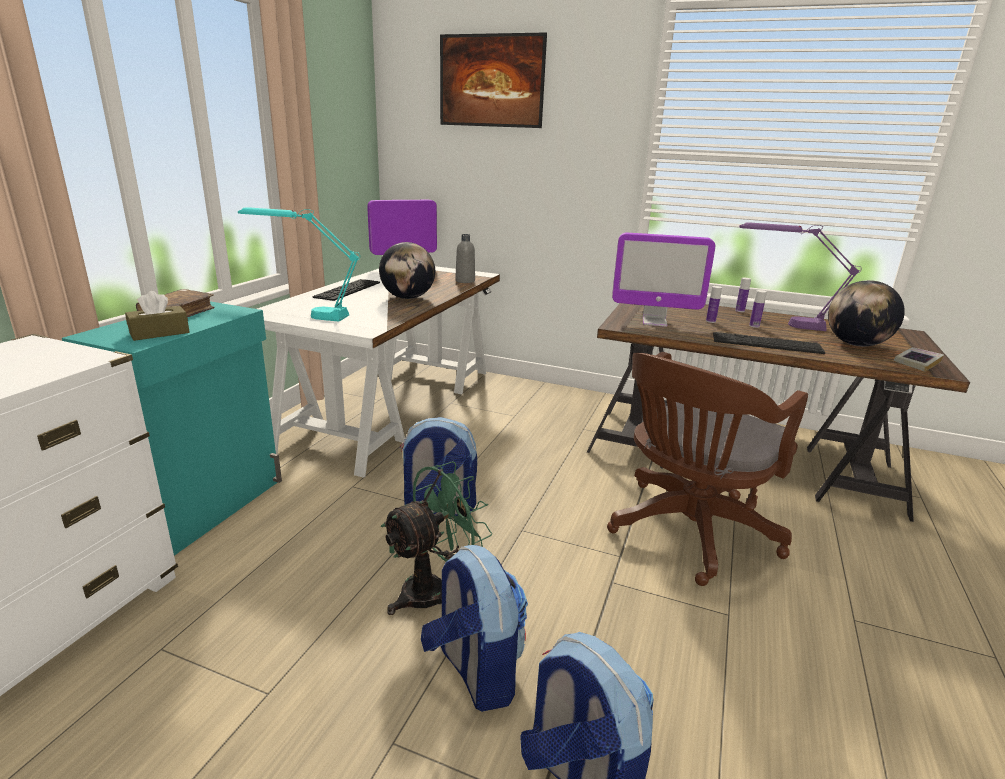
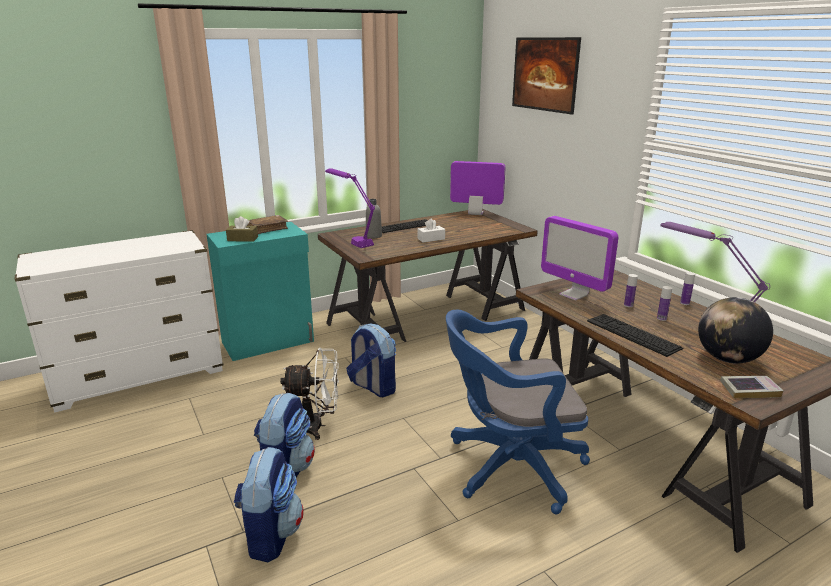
camera: 40 degrees right, 0 degrees up
(306, 314) = (352, 240): turquoise table lamp -> purple table lamp
(392, 406) = (427, 316): white desk -> brown desk
(408, 298) = (431, 239): globe -> white tissue box
(434, 590) = (316, 426): green fan -> white fan
(465, 281) = (496, 232): grey bottle -> grey bottle (373, 236)
(687, 533) = (509, 467): brown office chair -> blue office chair

